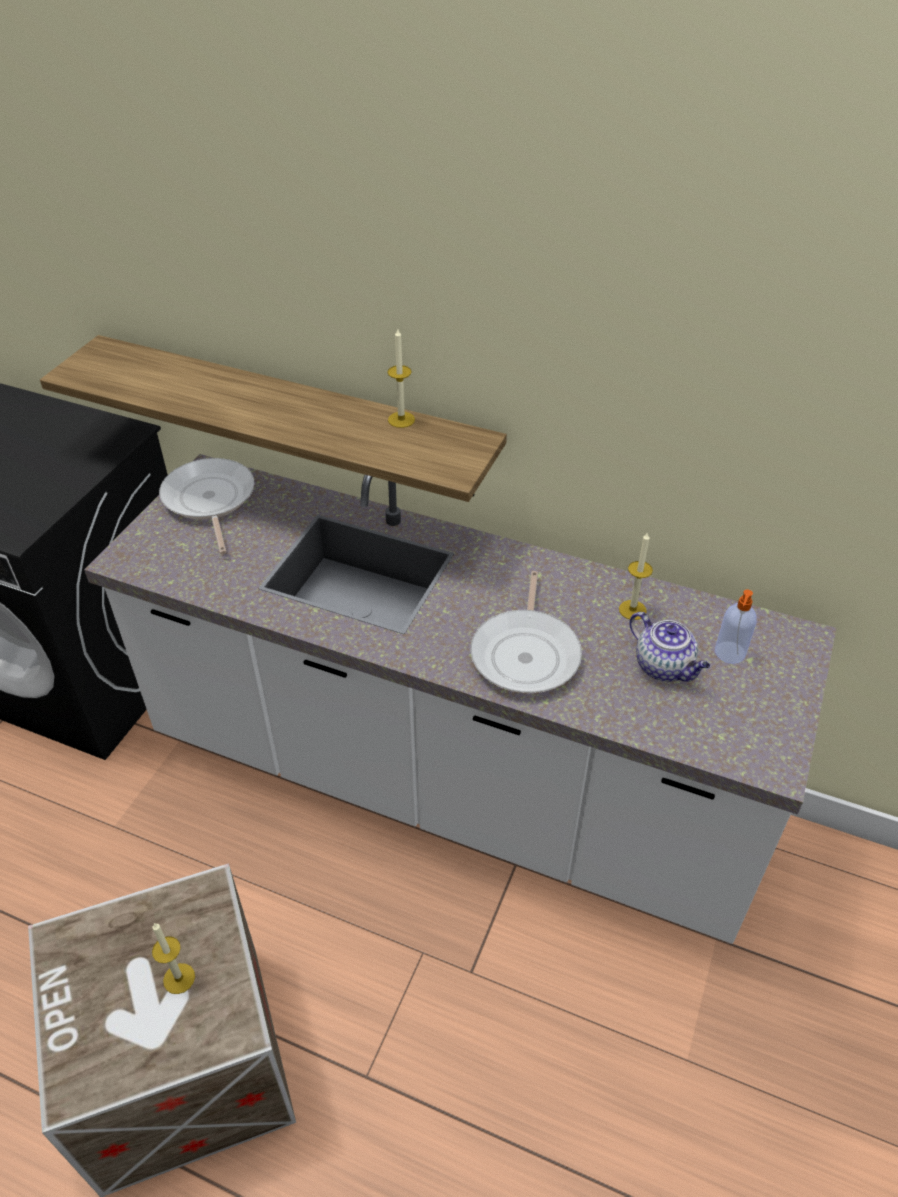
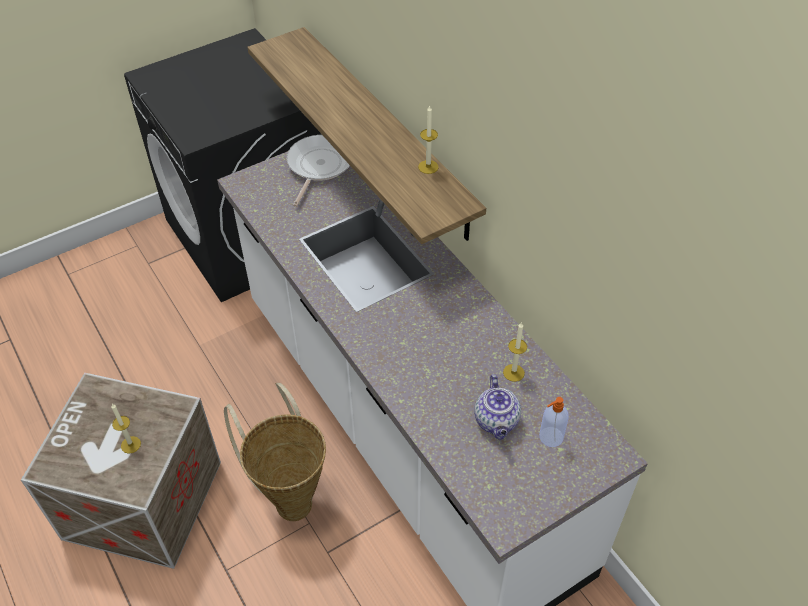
camera: 35 degrees right, 5 degrees up
(377, 937) = (291, 497): none -> basket
(526, 653) = (418, 364): frying pan -> none

